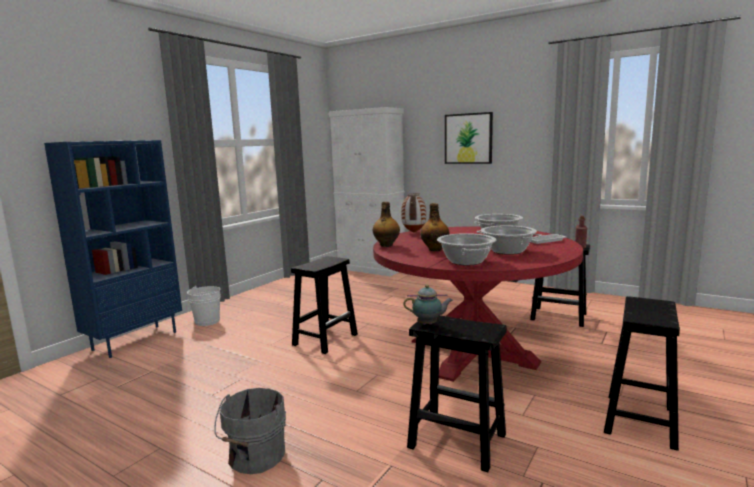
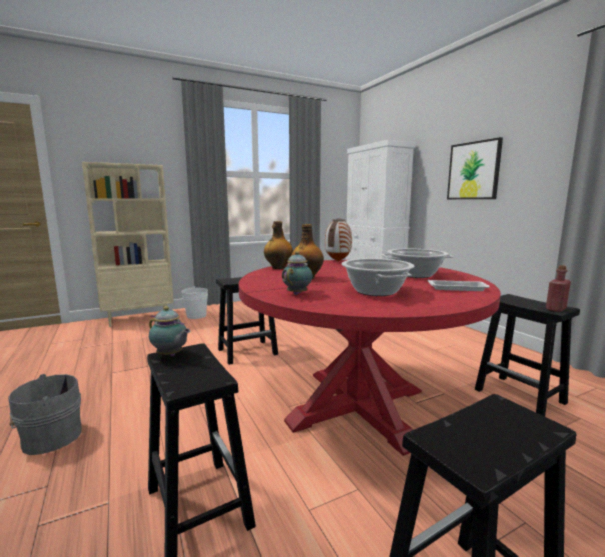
camera: 30 degrees right, 0 degrees up
(135, 340) = (139, 318): blue bookcase -> beige bookcase
(466, 261) = (298, 293): cooking pot -> teapot

